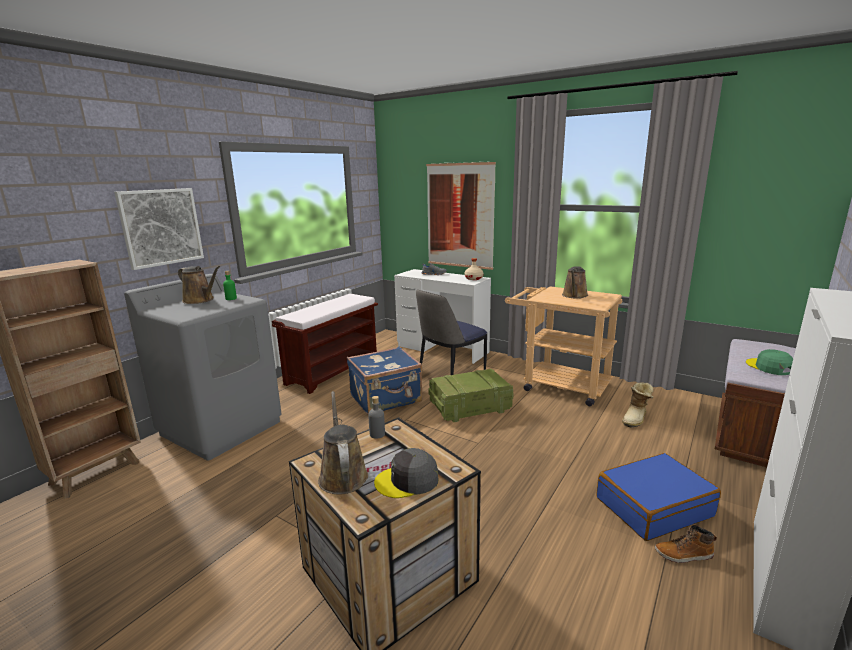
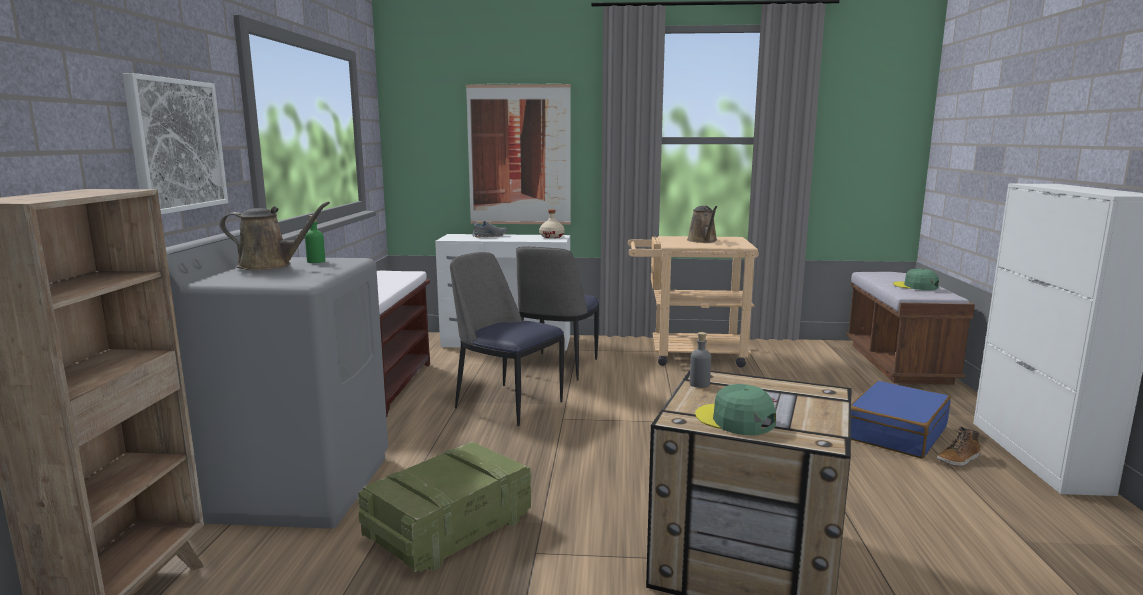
camera: 30 degrees left, 5 degrees down
(342, 475) = (735, 420): brown watering can -> green cap
(386, 399) = (507, 404): blue suitcase -> chair
(407, 481) = (805, 409): grey cap -> none
(469, 407) = (621, 392): crate -> crate (448, 529)
(636, 419) = (796, 369): boot -> none

